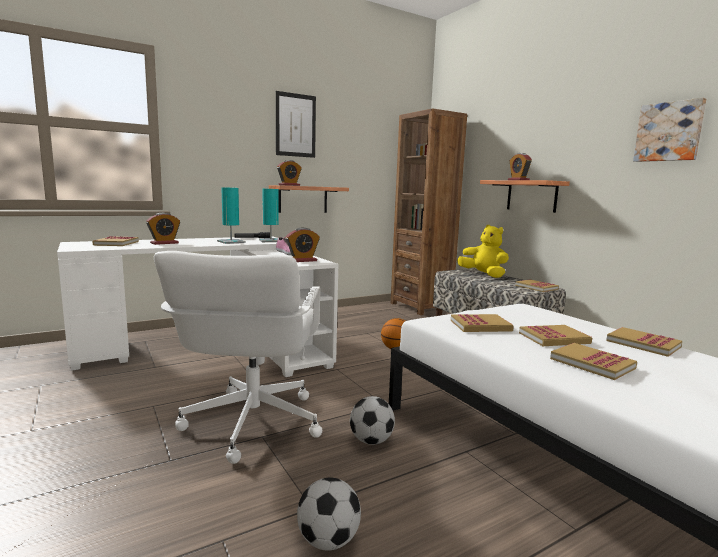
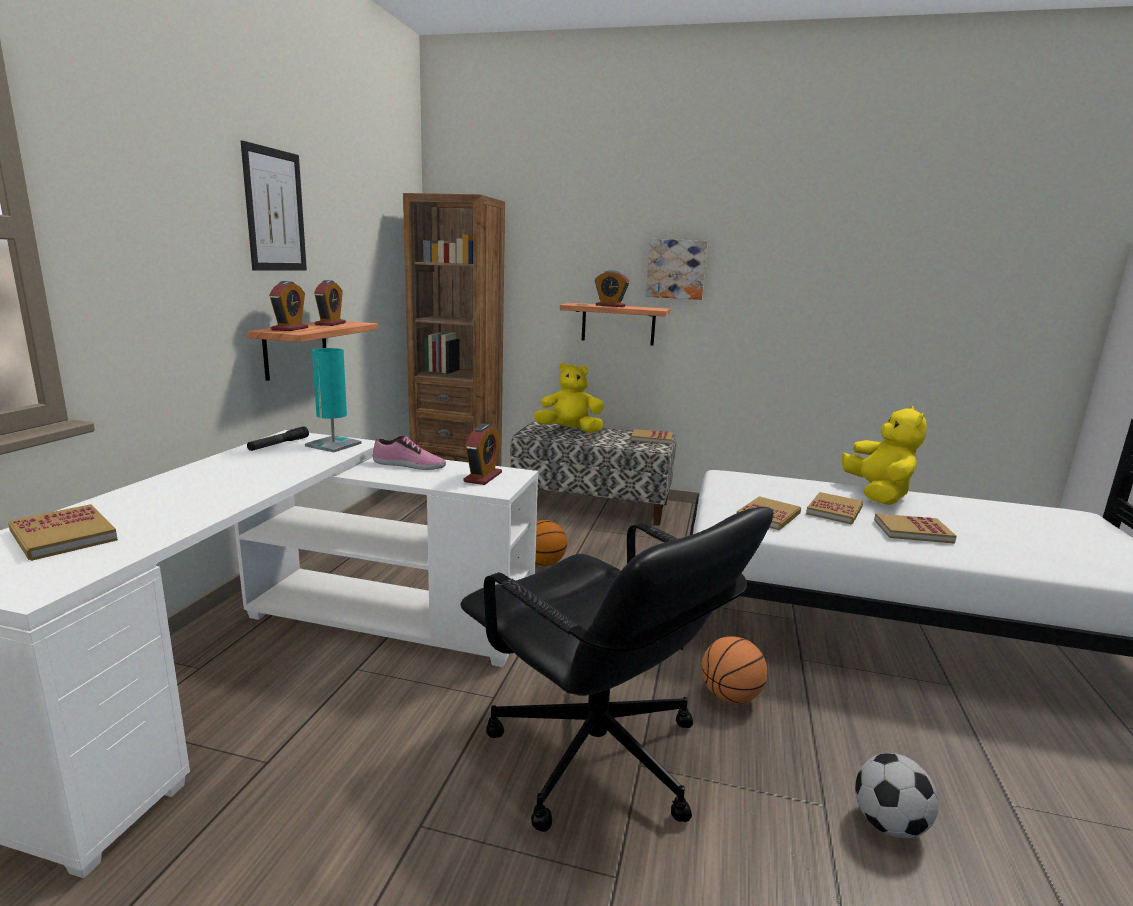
camera: 45 degrees left, 5 degrees up
(164, 243) = (173, 503): alarm clock -> alarm clock (330, 324)
(231, 242) = (283, 464): turquoise table lamp -> none
(251, 423) = (596, 757): white office chair -> black office chair
(371, 440) = (730, 697): football -> basketball
(643, 344) = (878, 494): book -> yellow plush toy
(669, 132) = (783, 262): picture -> picture (676, 269)

